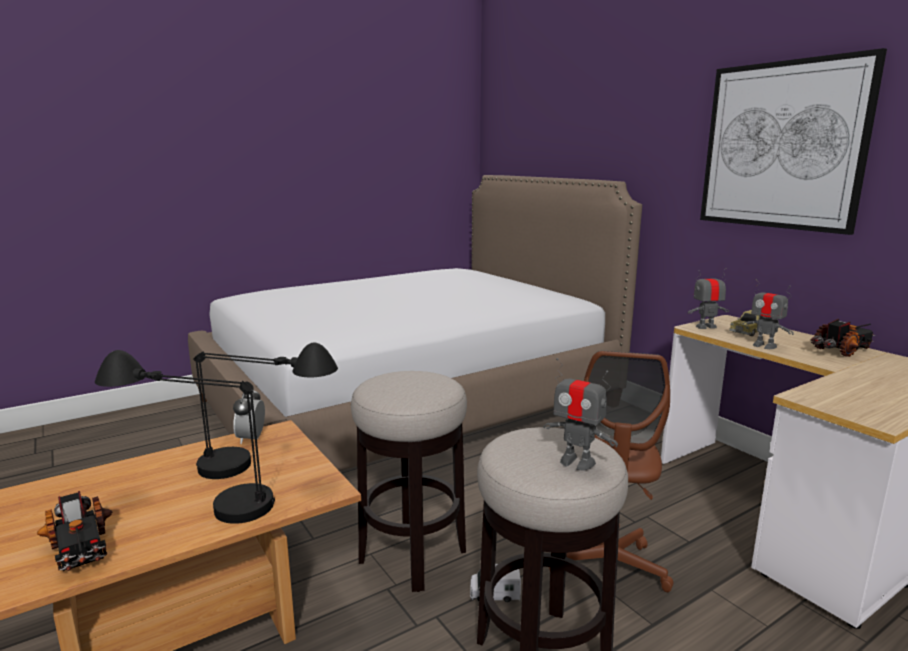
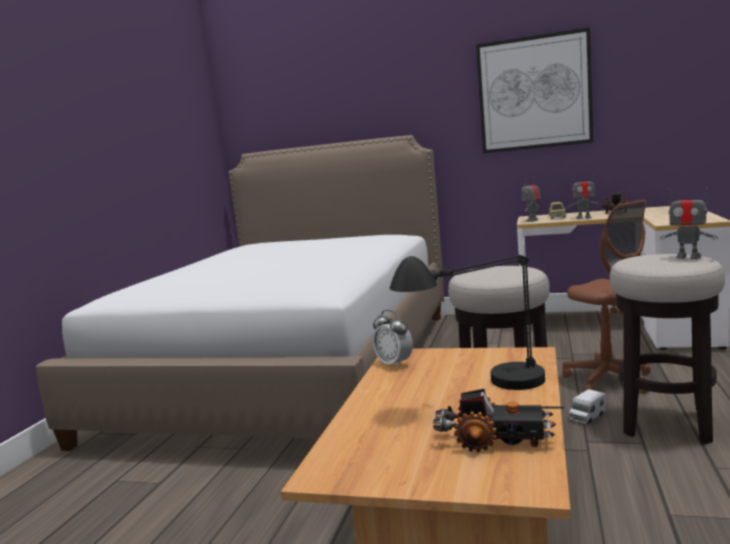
camera: 40 degrees left, 5 degrees down
(265, 472) = (467, 367): black table lamp -> none
(577, 462) = (688, 257): toy robot -> toy robot turned 45 degrees clockwise

